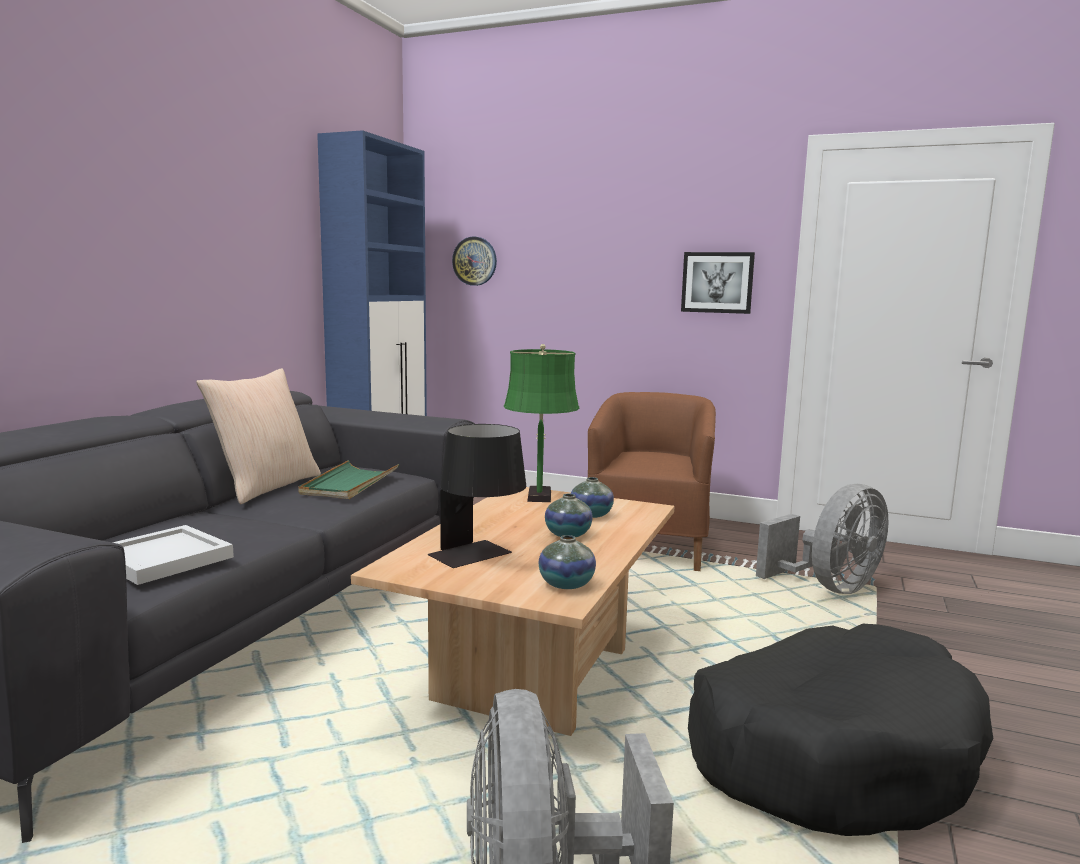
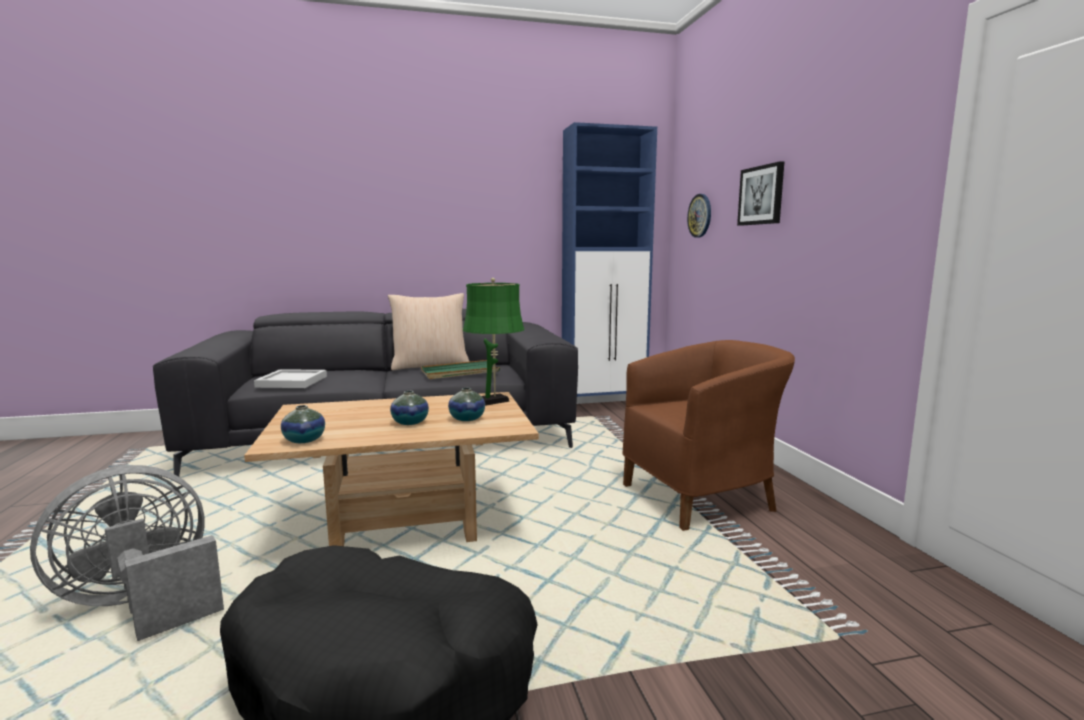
camera: 55 degrees right, 0 degrees up
(480, 558) = (336, 416): black table lamp -> none
(717, 282) = (860, 221): picture -> picture (761, 195)
(829, 587) = (776, 607): grey fan -> none

